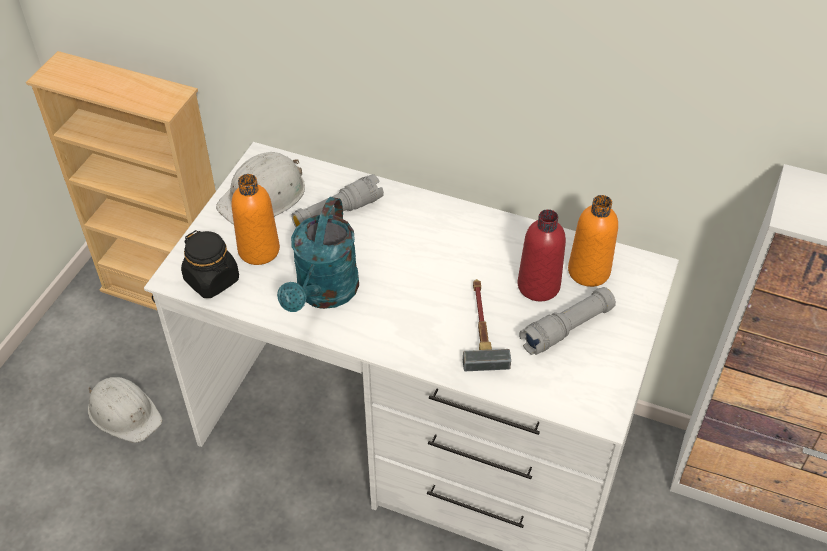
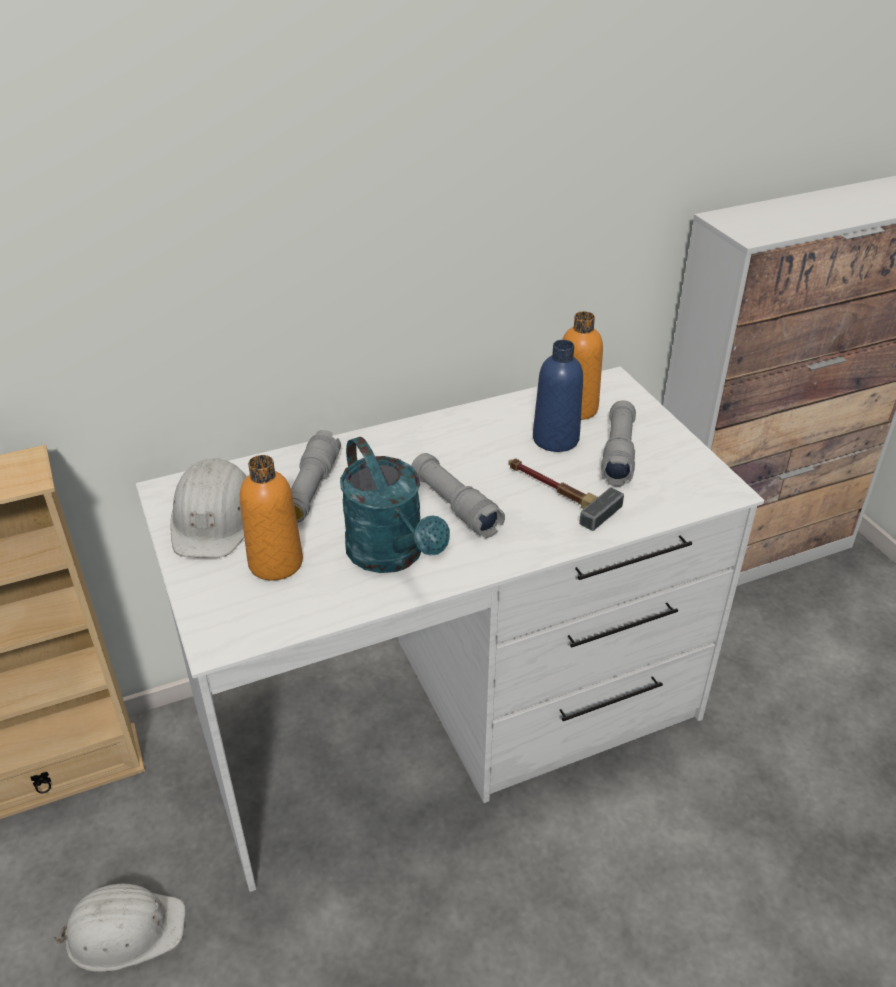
camera: 45 degrees left, 10 degrees down
(212, 280) = (263, 617): black jar -> none
(404, 287) = (455, 506): none -> grey flashlight
(538, 286) = (555, 439): red bottle -> blue bottle

